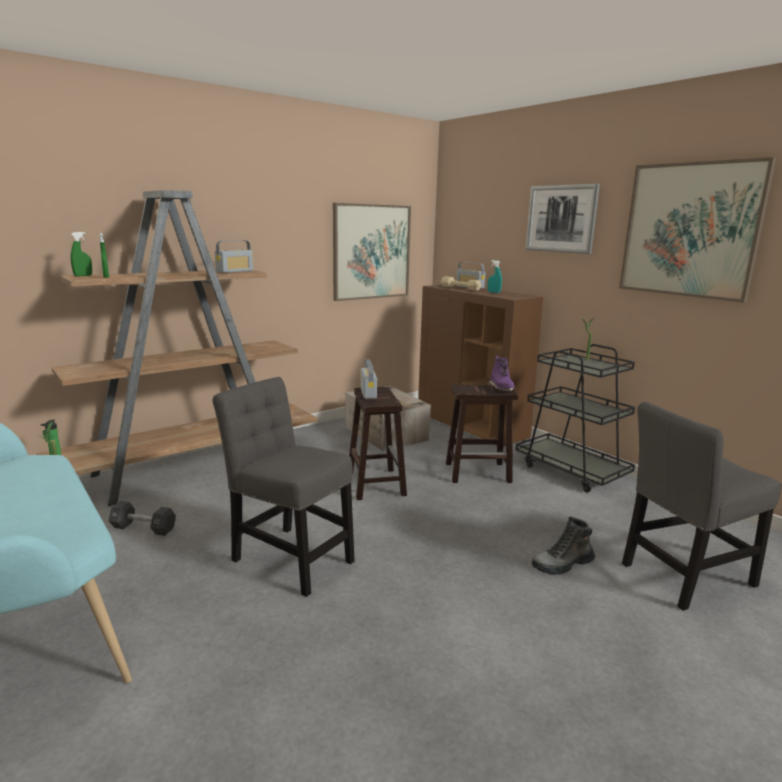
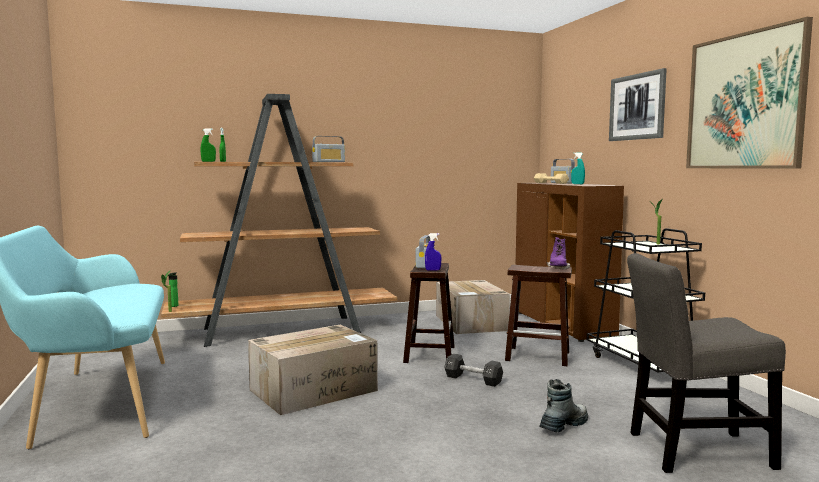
camera: 20 degrees right, 10 degrees down
(143, 528) = (219, 361): black dumbbell -> black dumbbell (473, 379)
(289, 557) = (315, 390): grey chair -> cardboard box
(371, 252) = (470, 152): picture -> none
(385, 401) = (433, 270): none -> blue spray bottle
(562, 564) = (563, 425): boot -> boot turned 135 degrees clockwise

